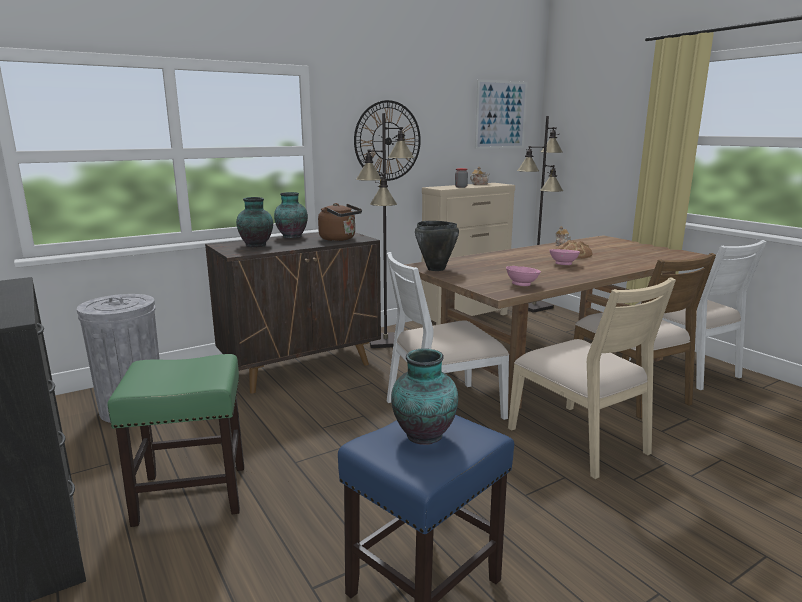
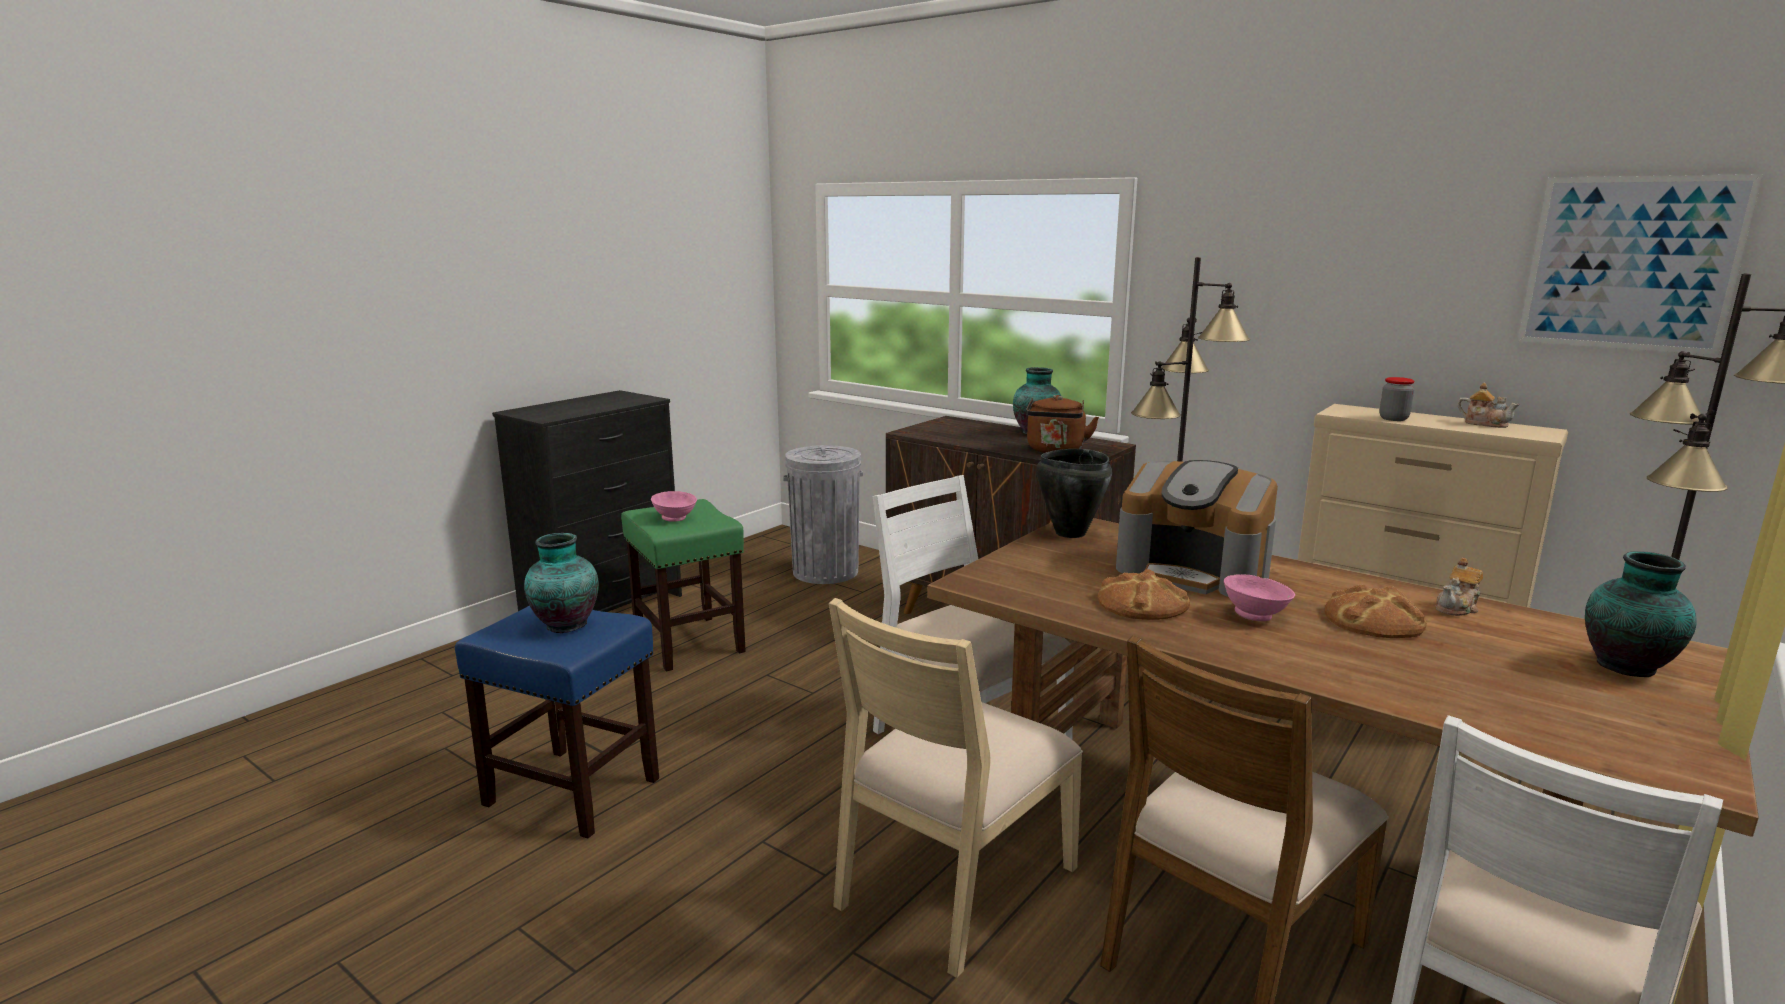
camera: 70 degrees right, 0 degrees up
(257, 245) = (963, 430): vase -> vase (1629, 667)
(388, 141) = (1273, 305): wall clock -> none
(507, 262) = (1194, 572): none -> coffee machine
(522, 284) = (1040, 592): pink bowl -> pink bowl (674, 519)
(544, 274) = (1141, 603): none -> bread

